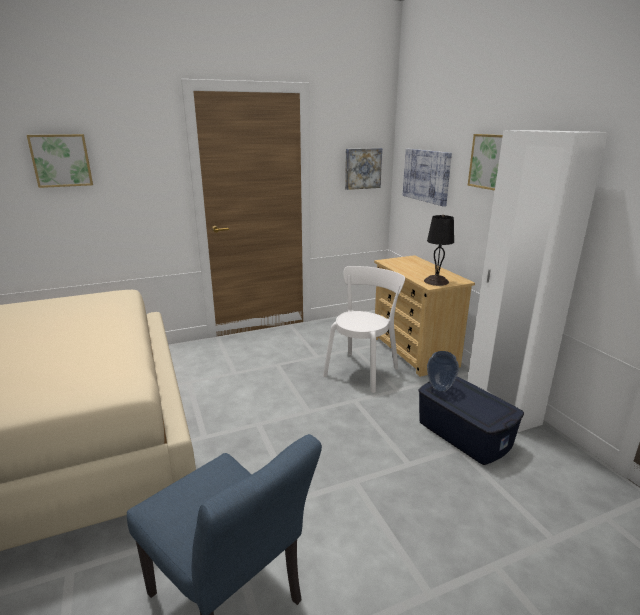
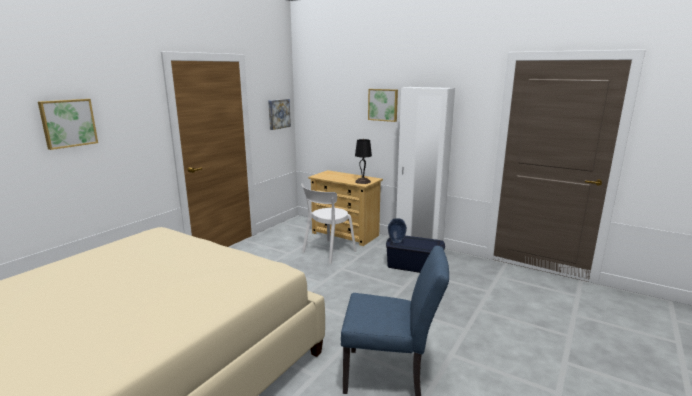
camera: 35 degrees left, 5 degrees down
(362, 370) = (327, 252): white chair -> white chair turned 135 degrees counterclockwise
(426, 176) = (329, 116): picture -> none

